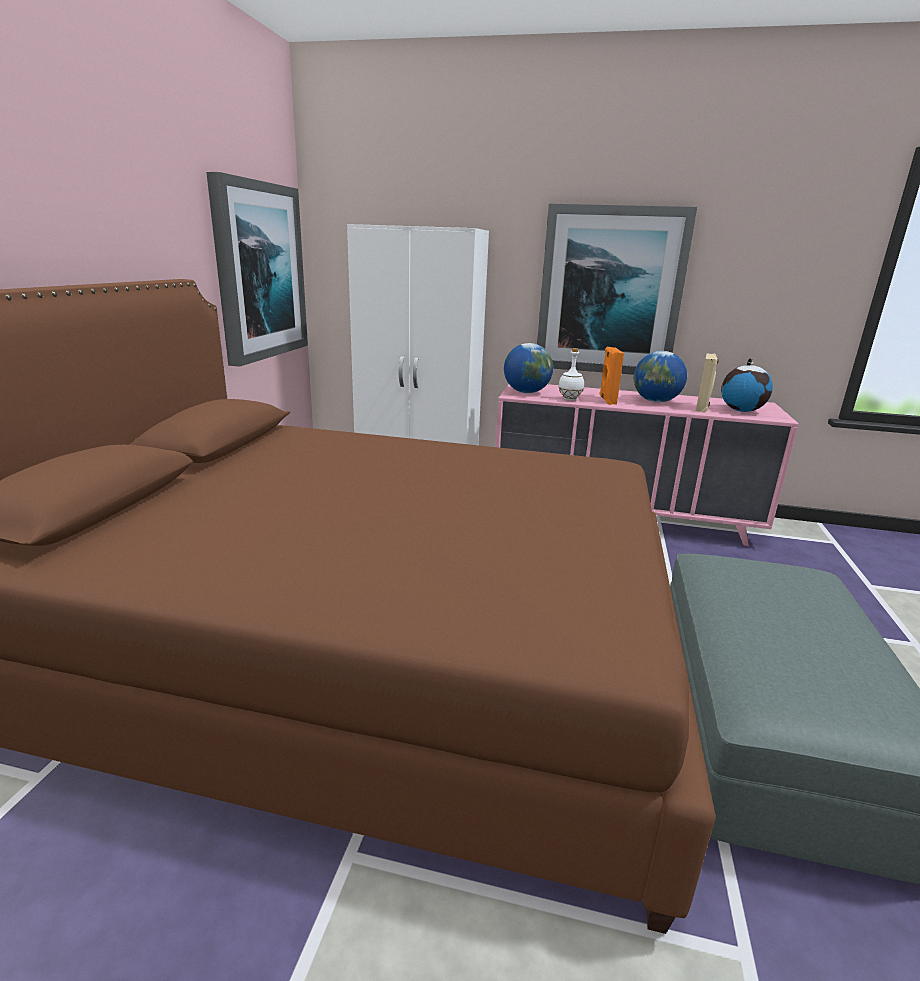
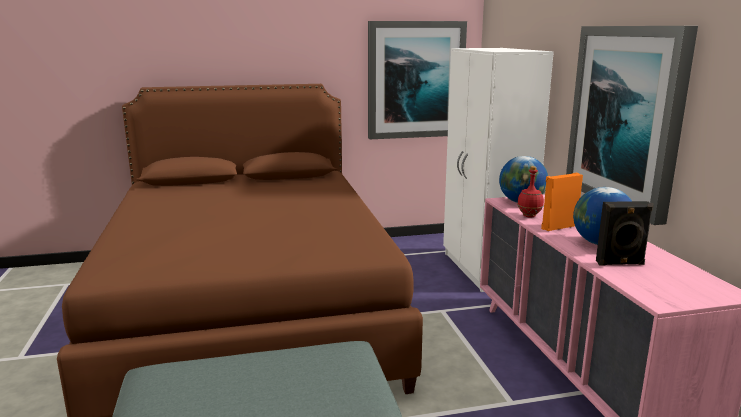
camera: 65 degrees right, 5 degrees down
(569, 399) = (529, 216): white bottle -> red bottle
(702, 408) = (620, 263): beige speaker -> black speaker
(741, 410) = (653, 282): globe -> none

